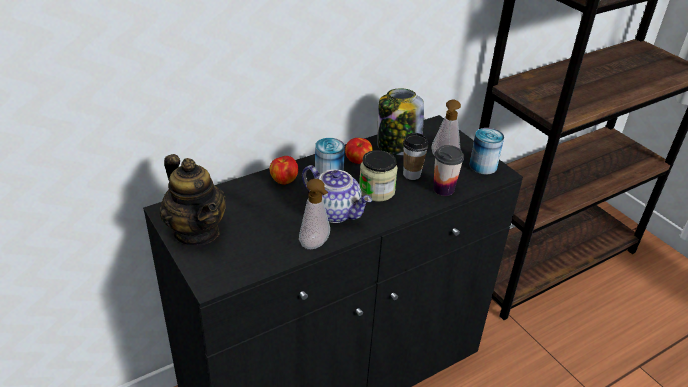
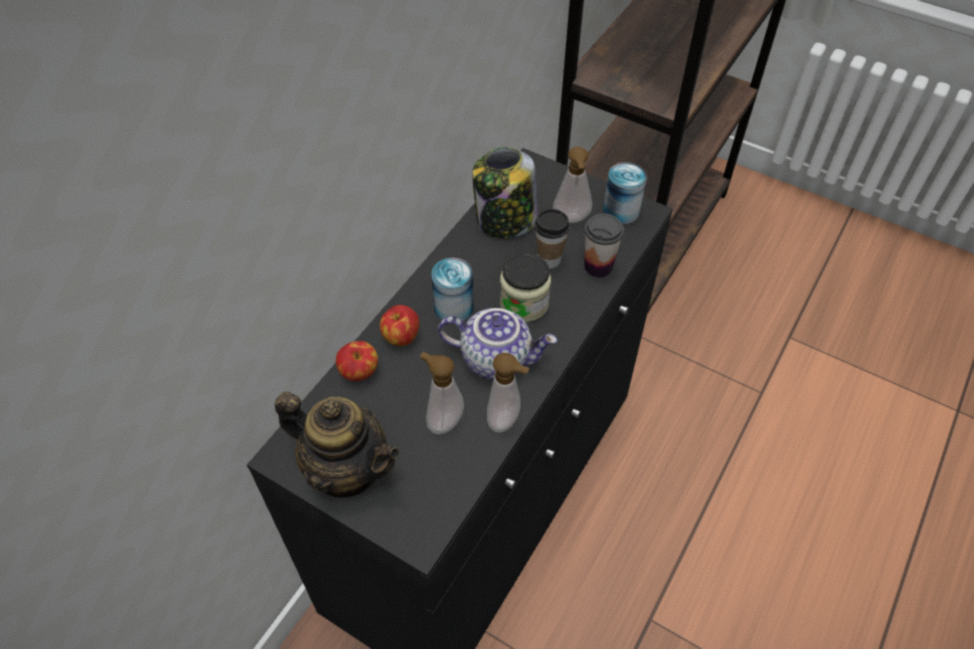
camera: 25 degrees left, 15 degrees up
(275, 230) = (442, 420): none -> soap dispenser
(358, 161) = (472, 266): apple -> apple (359, 372)

